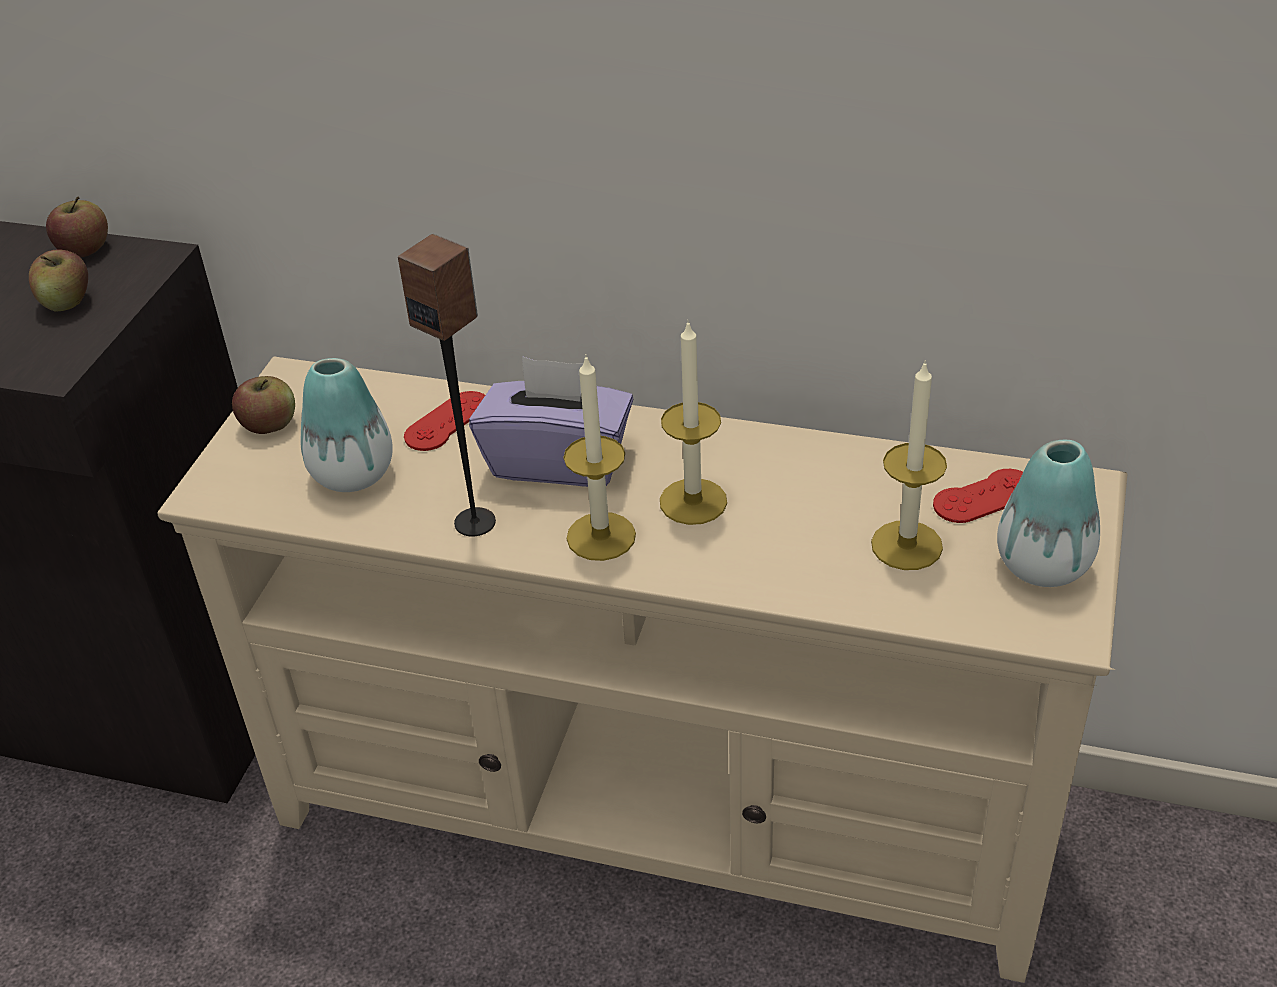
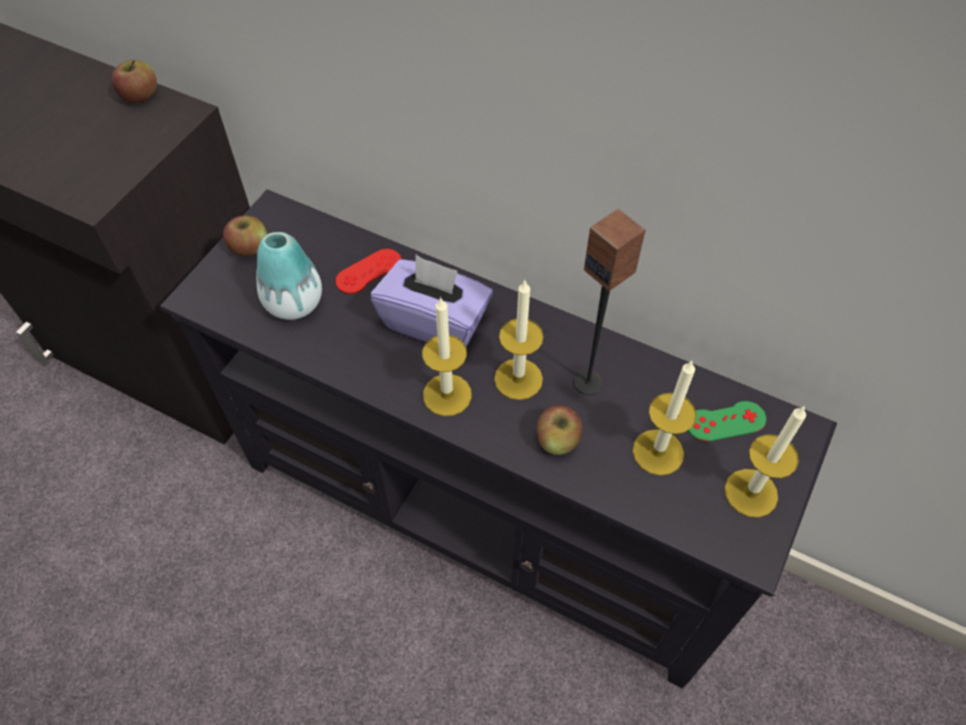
camera: 10 degrees right, 15 degrees up
(67, 302) = (116, 141): apple -> apple (557, 440)
(475, 522) = (365, 362): speaker -> speaker (588, 382)
(659, 812) = (484, 512): beige tv stand -> black tv stand
(984, 496) = (726, 421): red game controller -> green game controller
(1042, 565) = (751, 493): vase -> candle

